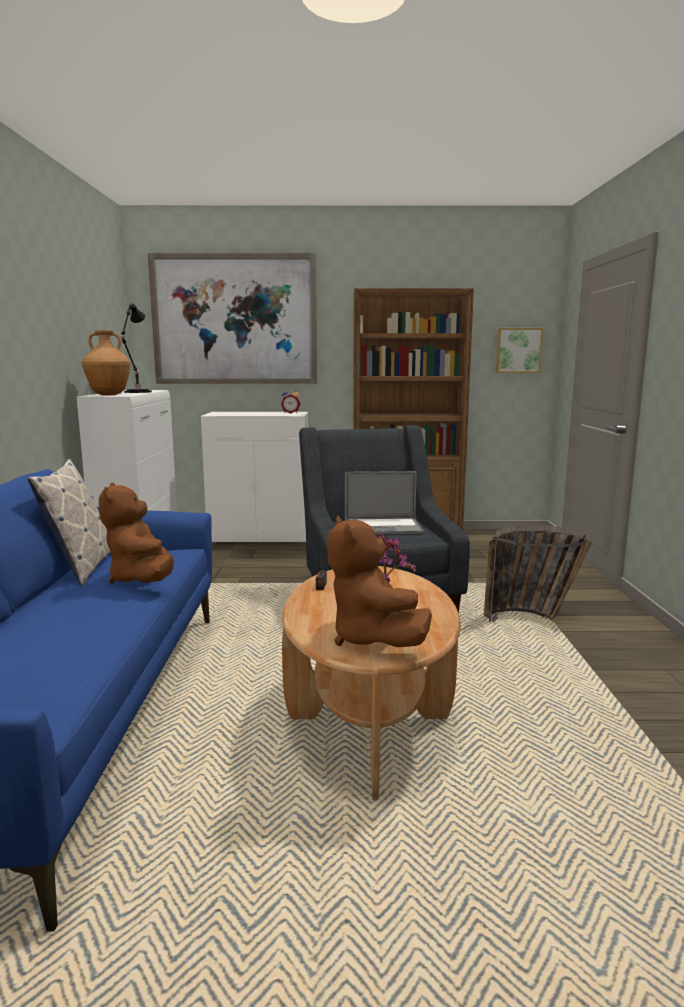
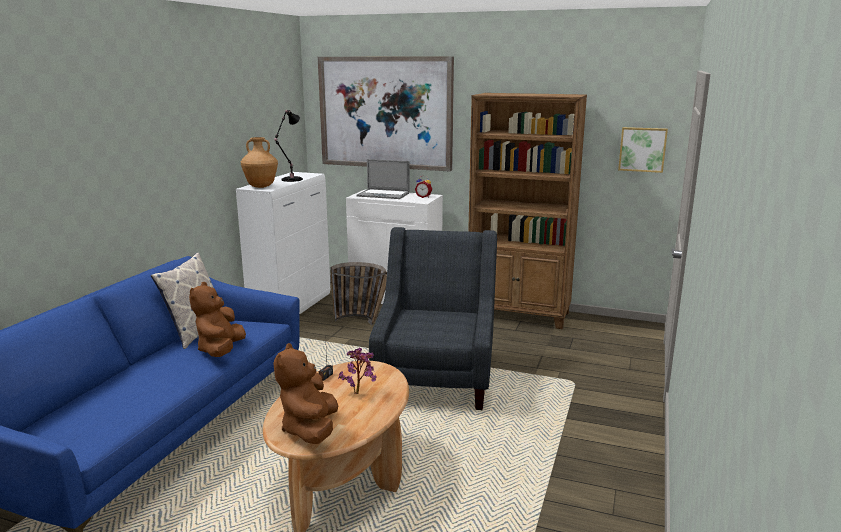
camera: 20 degrees right, 5 degrees up
(382, 527) = (434, 322): laptop -> laptop (383, 194)
(531, 618) = (548, 419): basket -> basket (363, 321)

